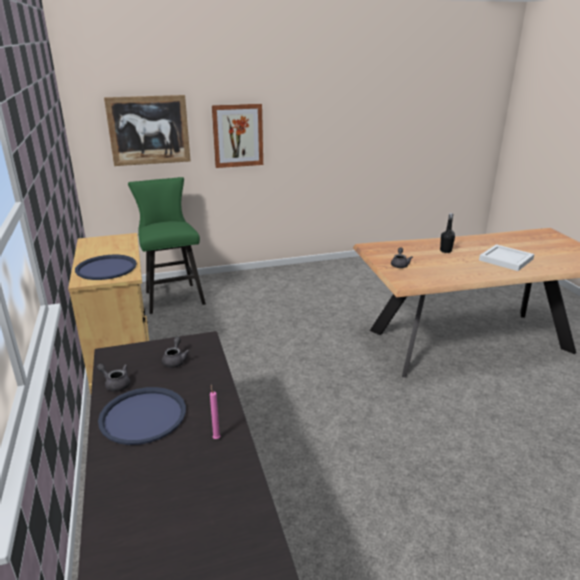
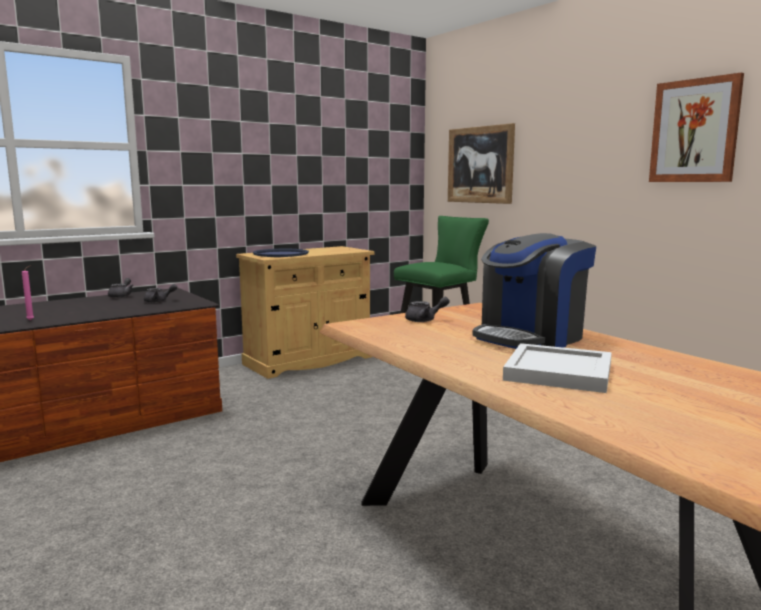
camera: 70 degrees right, 15 degrees down
(143, 416) = (72, 305): blue tray -> none
(238, 135) = (564, 175): picture -> picture (694, 131)
(445, 251) = (530, 337): black bottle -> coffee machine

